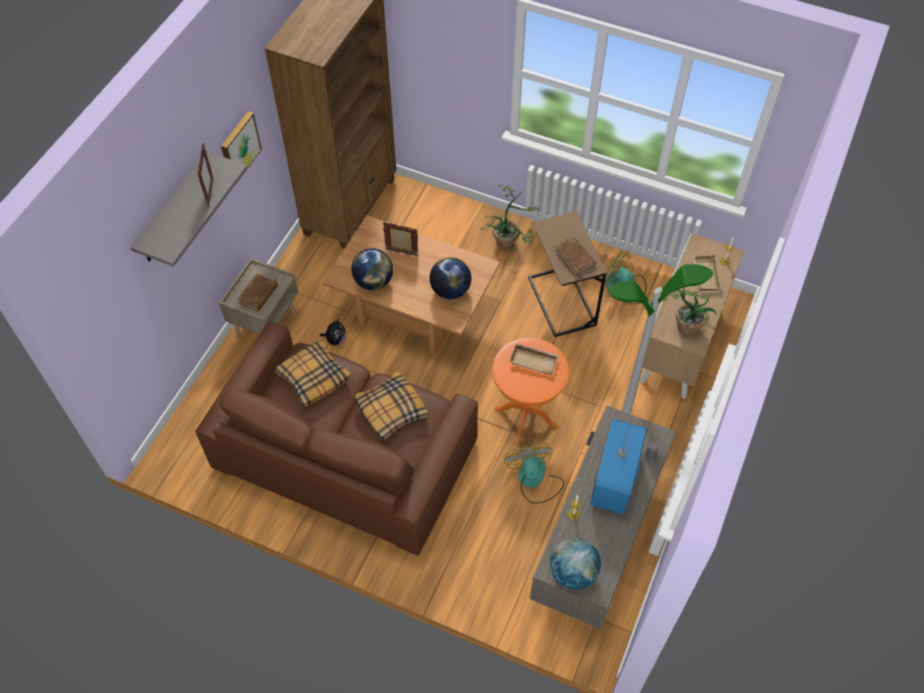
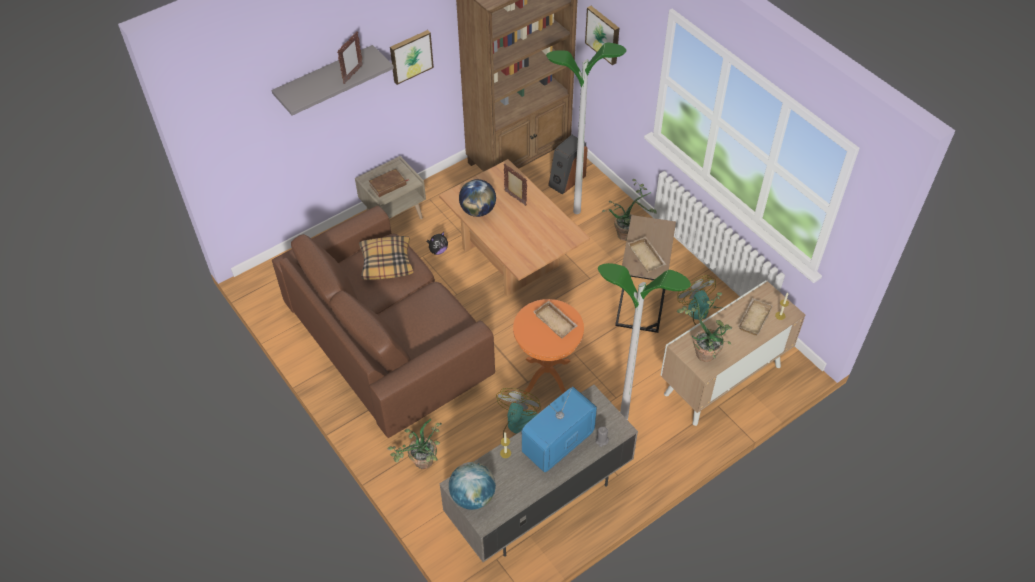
camera: 30 degrees right, 5 degrees down
(390, 410) = (426, 312): pillow -> none
(414, 211) = (566, 180): none -> speaker
(425, 48) = (603, 34): none -> picture
(444, 239) = (577, 211): none -> floor lamp
(450, 290) = (533, 242): globe -> none
(465, 565) = (420, 465): none -> potted plant
(575, 257) = (647, 257): brown book -> beige tray

